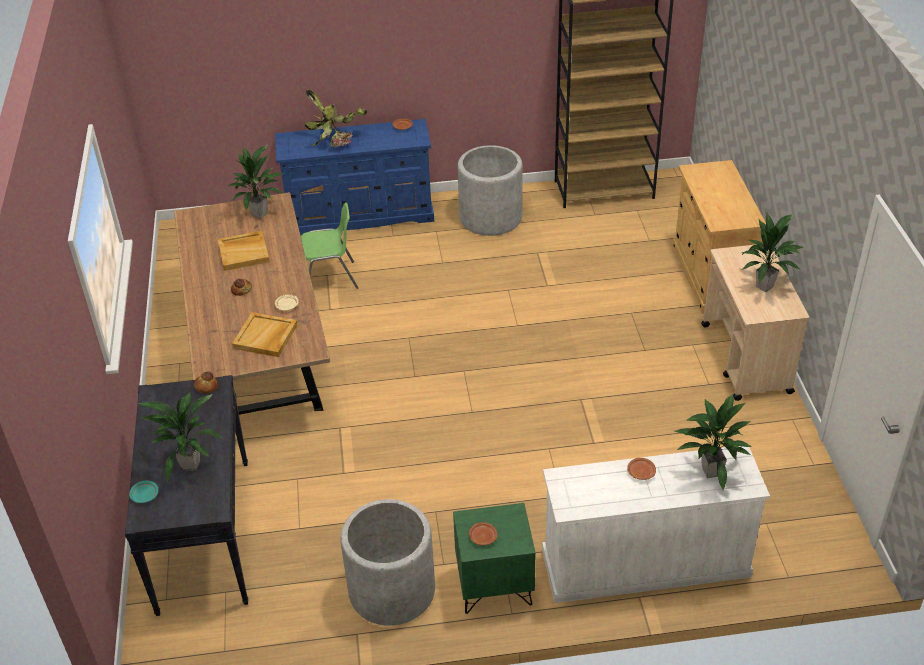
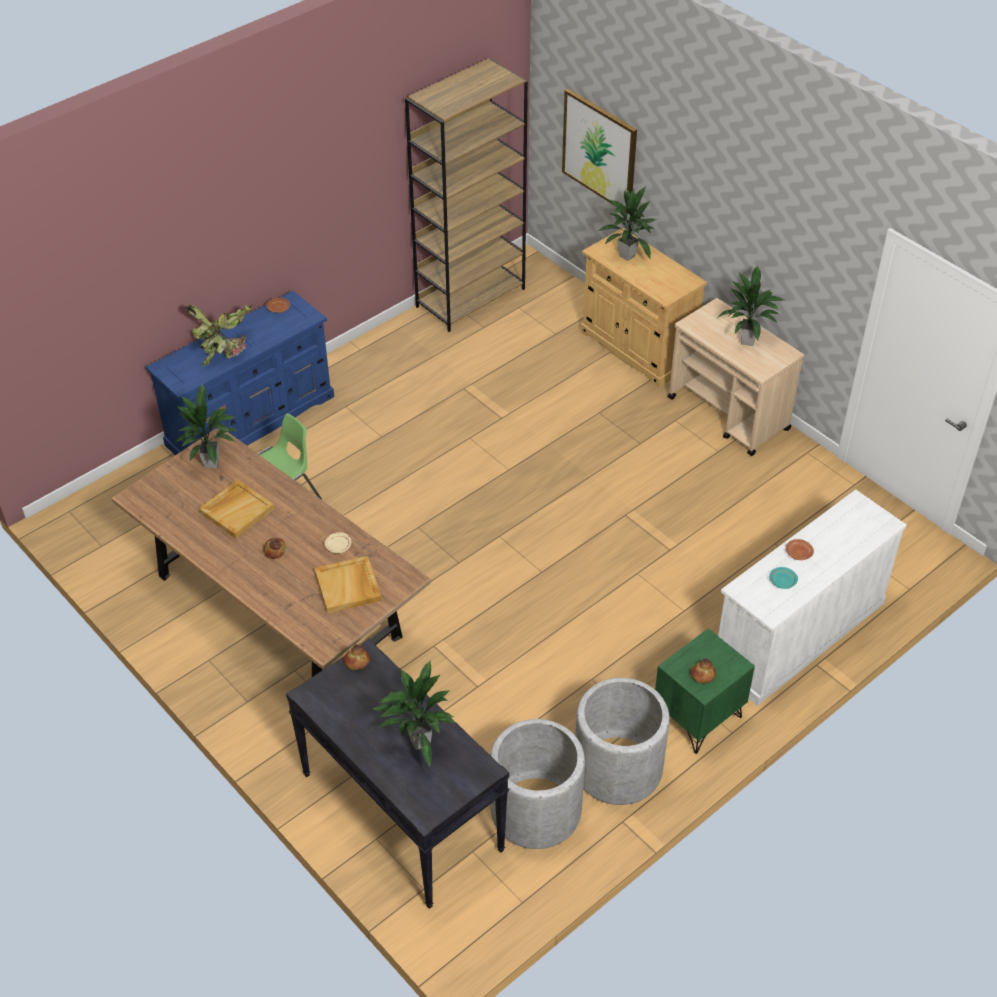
camera: 35 degrees left, 5 degrees up
(144, 495) = (405, 792): turquoise plate -> turquoise plate (782, 581)
(482, 537) = (702, 675): brown plate -> bread
(491, 217) = (387, 370): grey planter -> grey planter (536, 810)
(710, 471) = (848, 526): potted plant -> potted plant (626, 256)
(731, 81) = (599, 150): none -> picture

